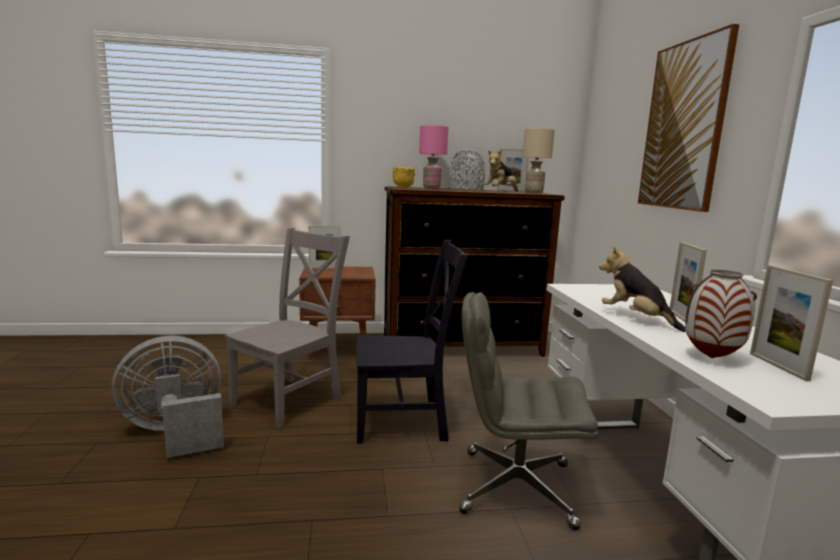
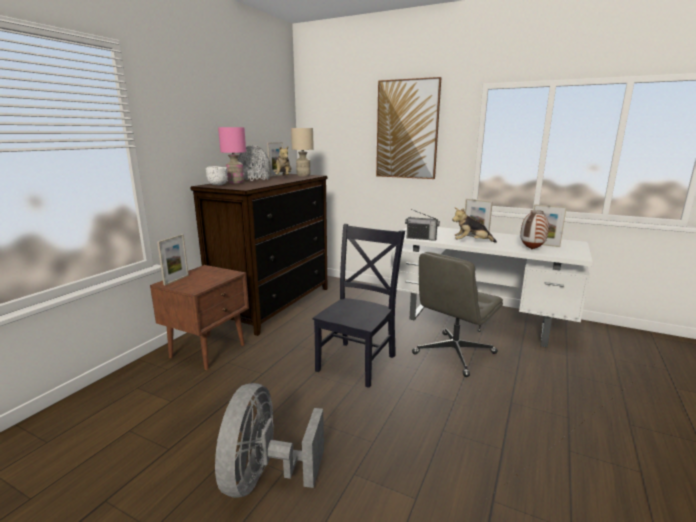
camera: 55 degrees left, 5 degrees up
(290, 399) = (272, 398): grey chair -> none
(403, 187) = (217, 185): yellow bowl -> white bowl
(581, 295) = (421, 238): none -> radio

